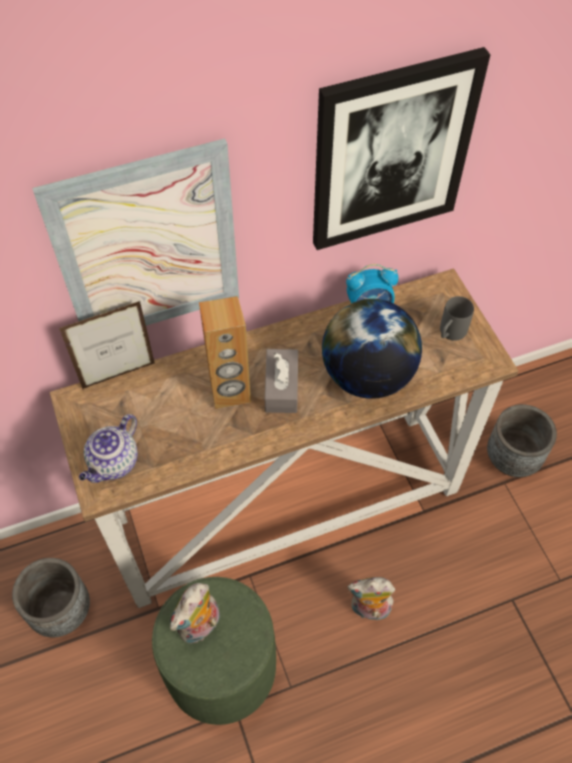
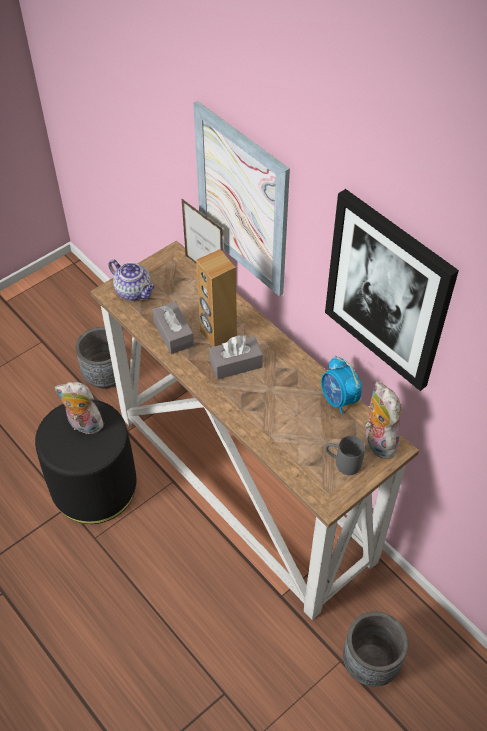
camera: 70 degrees right, 5 degrees down
(114, 463) = (134, 292): teapot -> teapot turned 150 degrees counterclockwise
(206, 438) = (173, 334): none -> grey tissue box
(221, 668) = (94, 487): green ottoman -> black ottoman
(367, 375) = (271, 415): globe -> none
(369, 610) = (174, 576): plush toy -> plush toy (377, 441)

